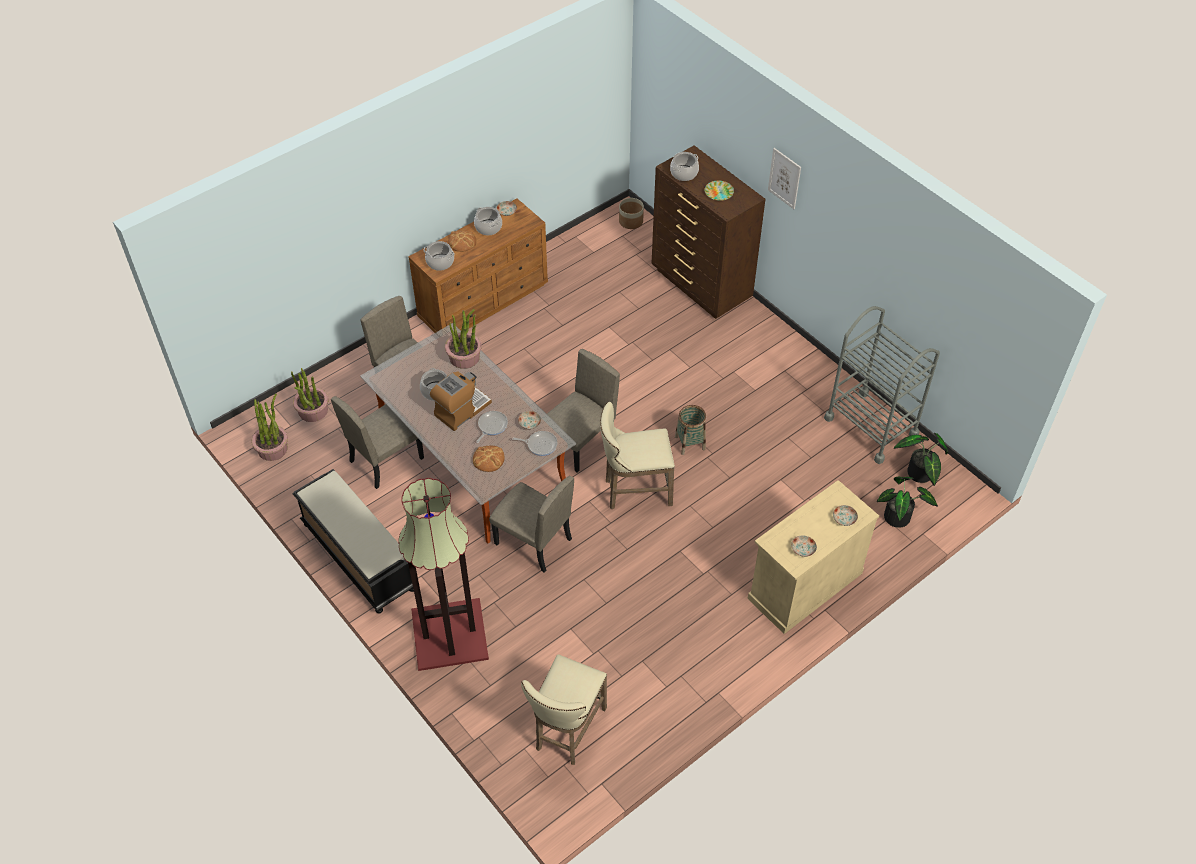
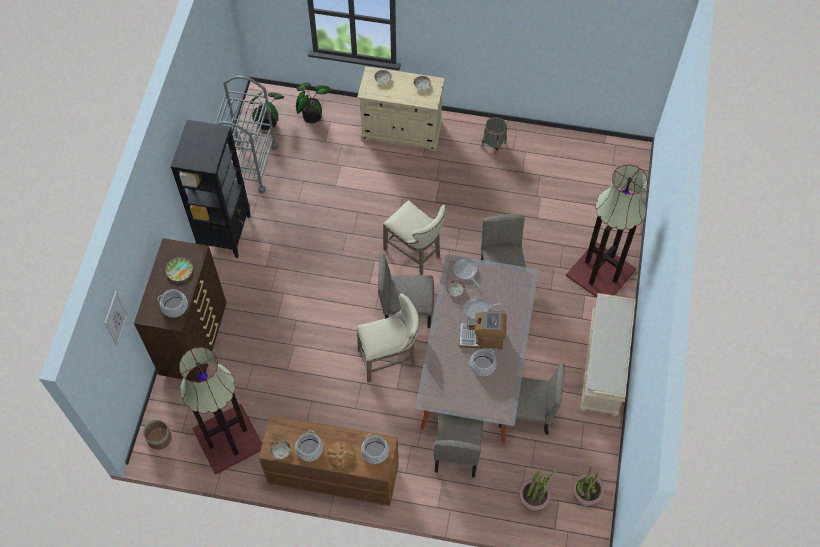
camera: 130 degrees left, 10 degrees up
(357, 556) = (605, 364): black bench -> beige bench
(465, 357) = (438, 373): potted plant -> none
(488, 459) = (503, 290): bread -> none
(566, 731) = (594, 176): beige stool -> beige stool (390, 358)
(587, 258) = (227, 438): none -> floor lamp
(690, 443) = (350, 250): basket -> basket (493, 144)
(784, 178) = (156, 208): picture -> picture (115, 318)
(800, 364) = (226, 233): none -> black bookcase

